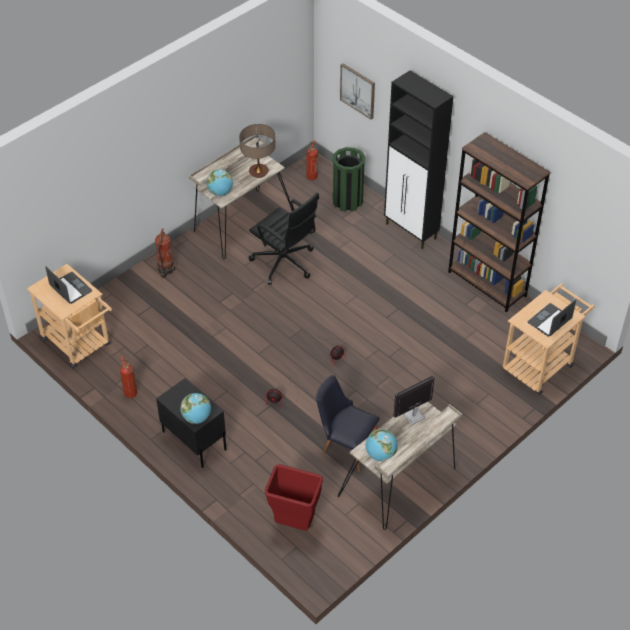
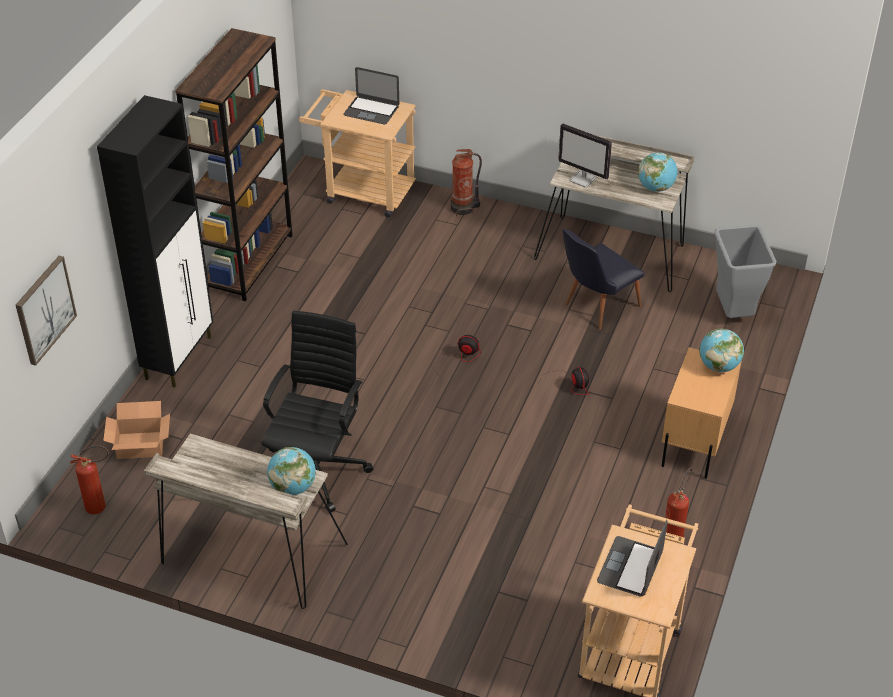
camera: 115 degrees left, 5 degrees down
(165, 269) = (410, 609): fire extinguisher -> fire extinguisher (463, 208)
(194, 440) = (694, 442): black nightstand -> beige nightstand
(258, 172) = (218, 459): table lamp -> none
(294, 524) = (734, 313): red trash can -> grey trash can
(345, 445) = (596, 307): black chair -> black chair turned 45 degrees clockwise
(347, 201) = (140, 444): green trash can -> cardboard box

